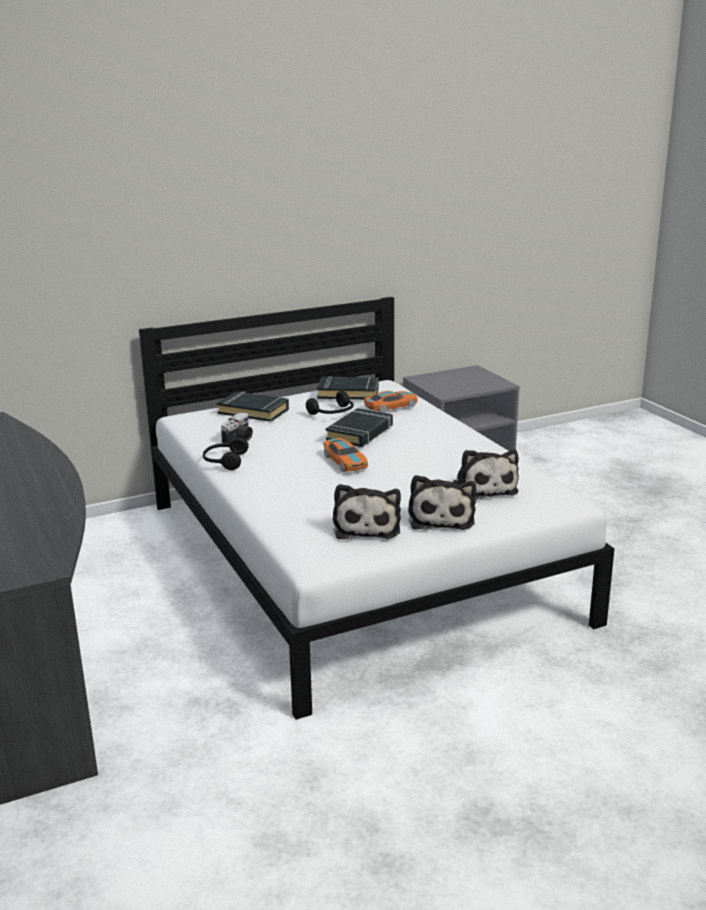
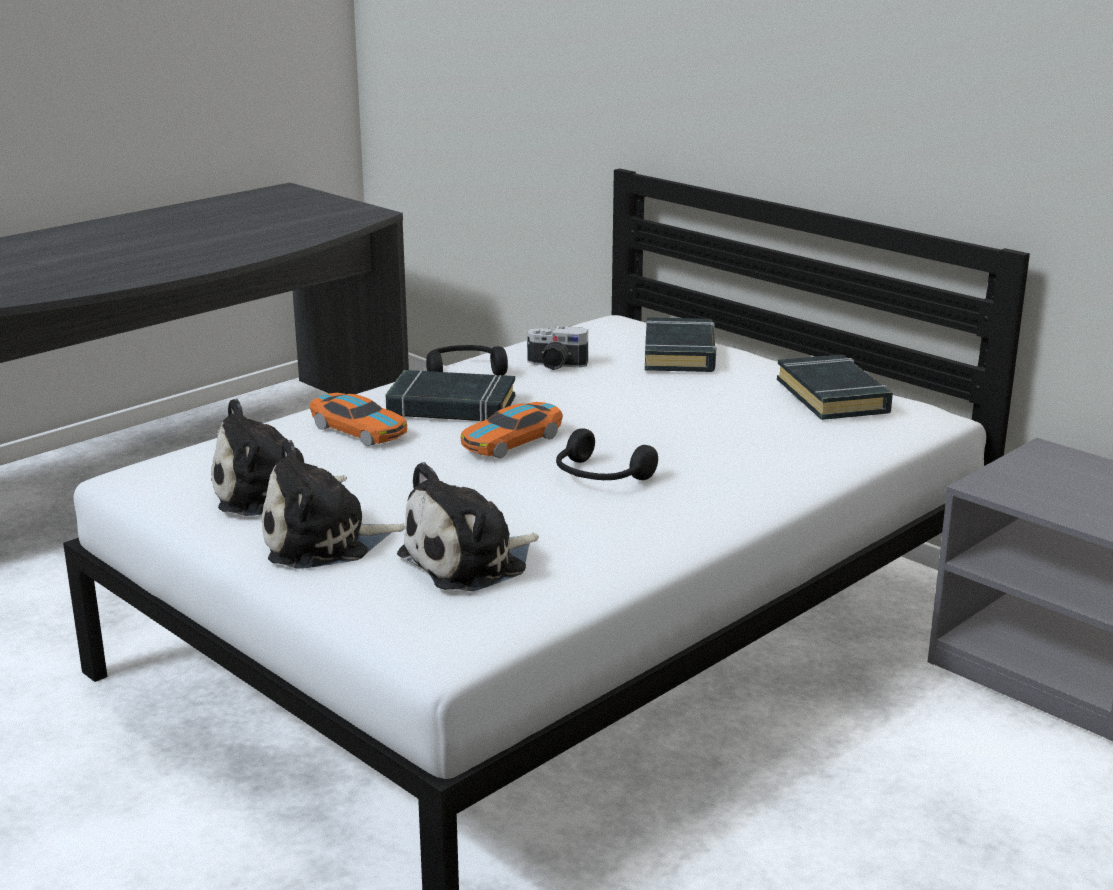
camera: 70 degrees right, 0 degrees up
(333, 413) = (721, 401): black headphones -> black headphones (599, 477)
(360, 433) = (643, 431): black book -> black book (451, 407)
(391, 407) = (796, 436): toy car -> toy car (359, 430)

